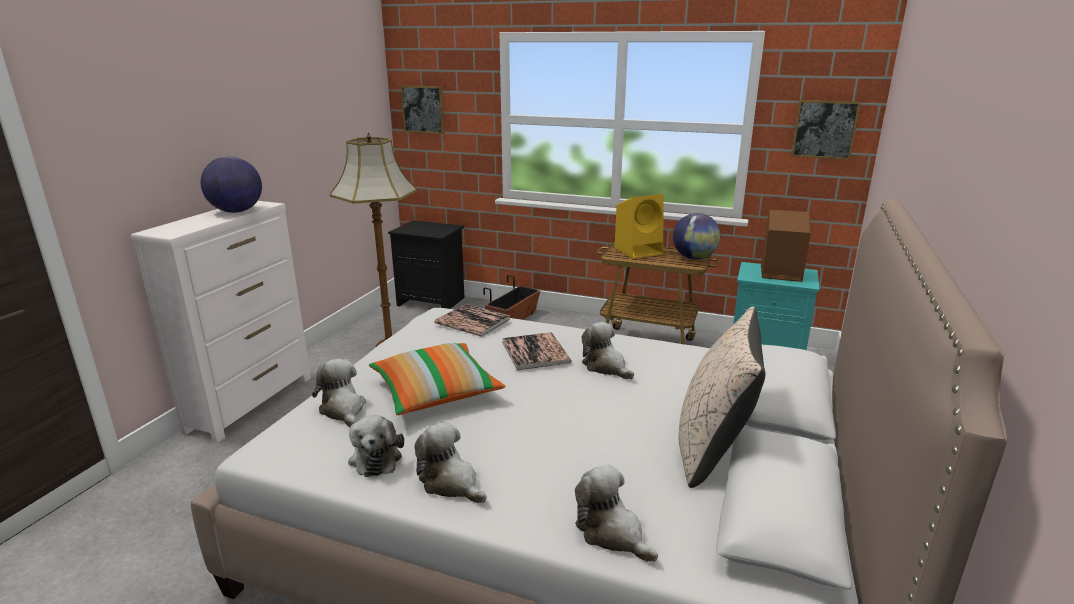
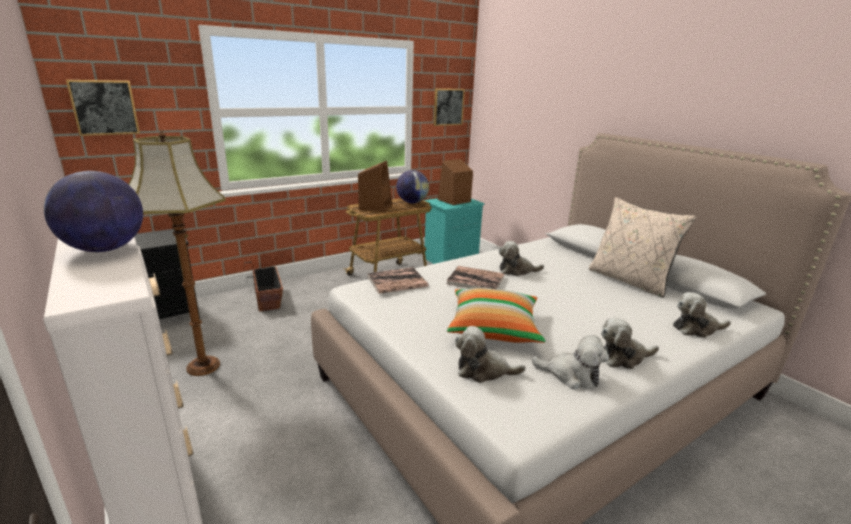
camera: 55 degrees left, 0 degrees up
(639, 251) = (375, 207): yellow speaker -> brown speaker

